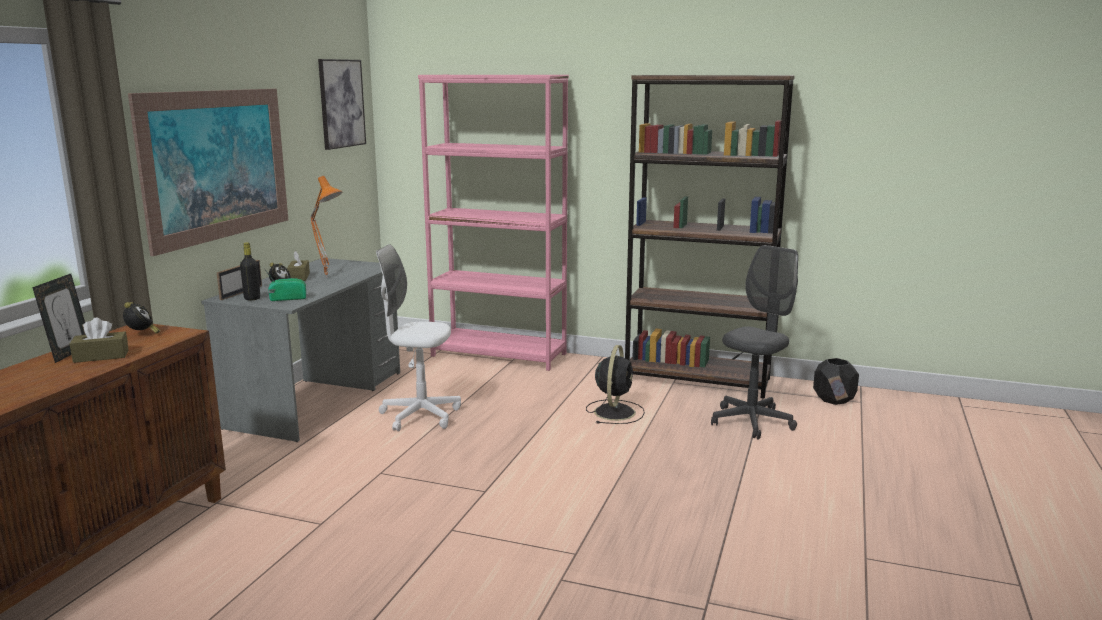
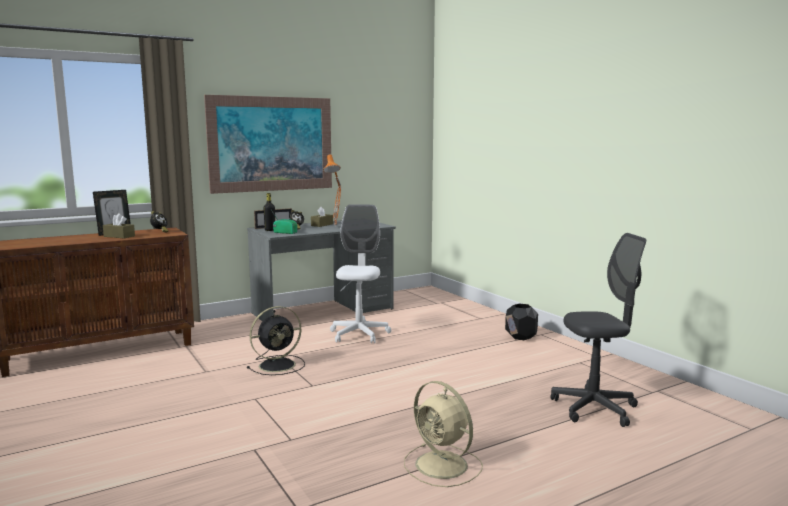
camera: 40 degrees right, 5 degrees down
(341, 103) = (397, 112): picture -> none
(420, 416) = (359, 334): white office chair -> white office chair turned 45 degrees clockwise
(499, 355) = (477, 313): pink bookcase -> none
(615, 411) = (490, 368): black fan -> black fan (278, 365)
(698, 380) = (606, 366): brown bookcase -> none
(738, 517) = (443, 466): none -> beige fan
(834, 400) = (720, 419): black planter -> black planter (521, 337)

